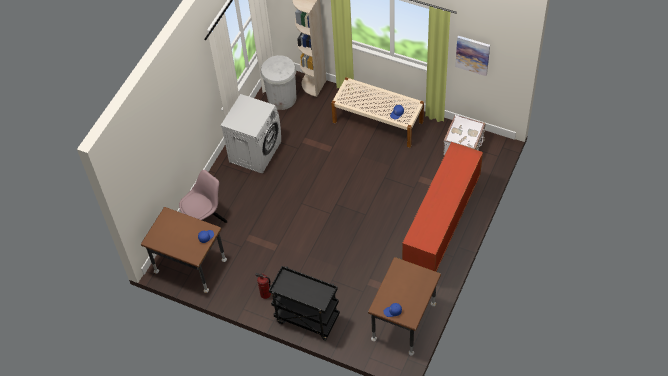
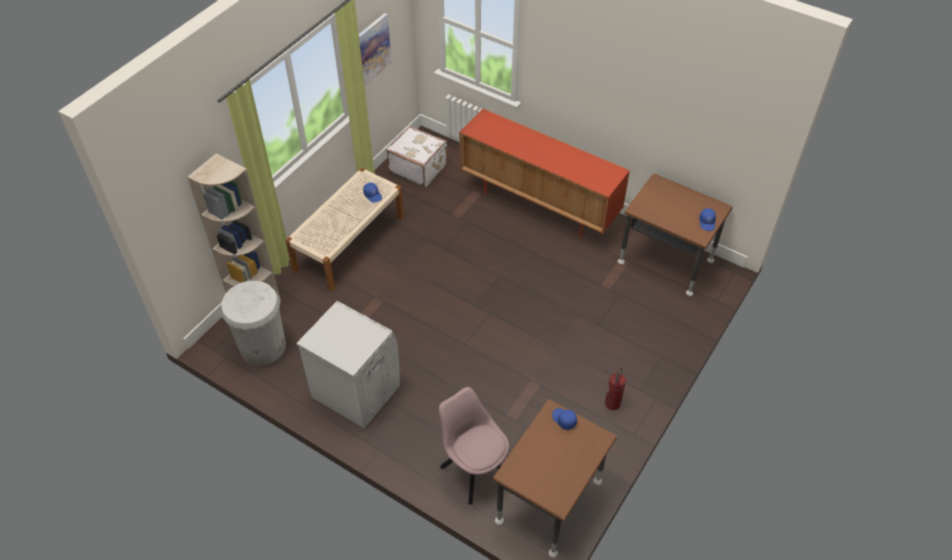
camera: 85 degrees left, 5 degrees down
(306, 319) = (657, 360): black cart -> none

